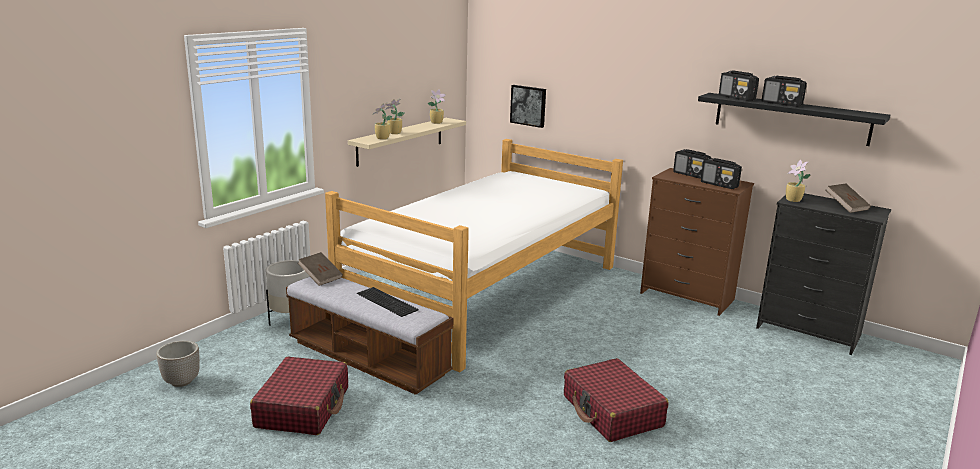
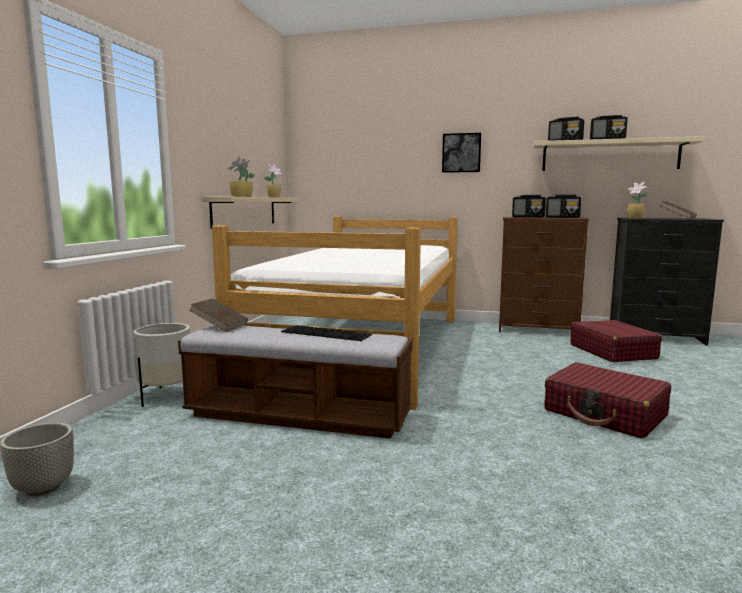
camera: 20 degrees left, 10 degrees down
(303, 407) = (260, 480): red suitcase -> red suitcase (612, 352)
(528, 105) = (356, 181): picture -> picture (461, 153)
(791, 118) = (610, 156): black shelf -> beige shelf

